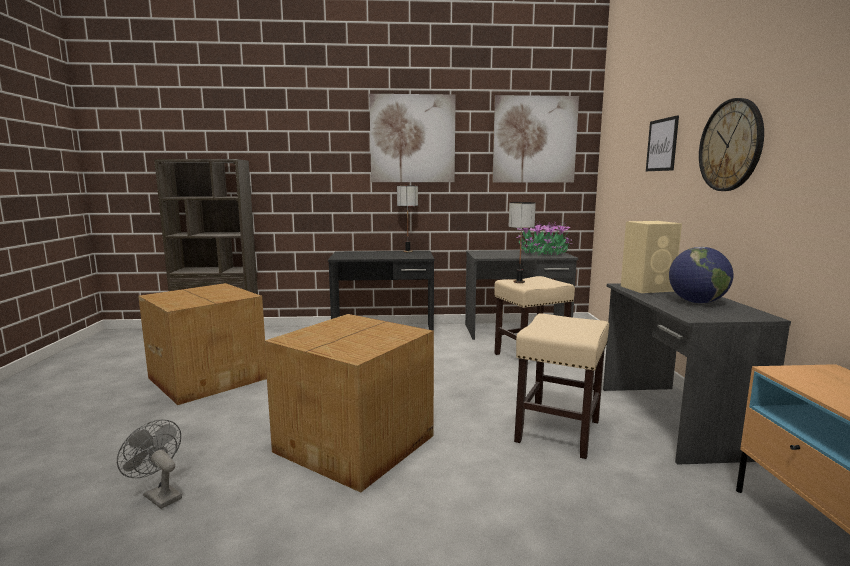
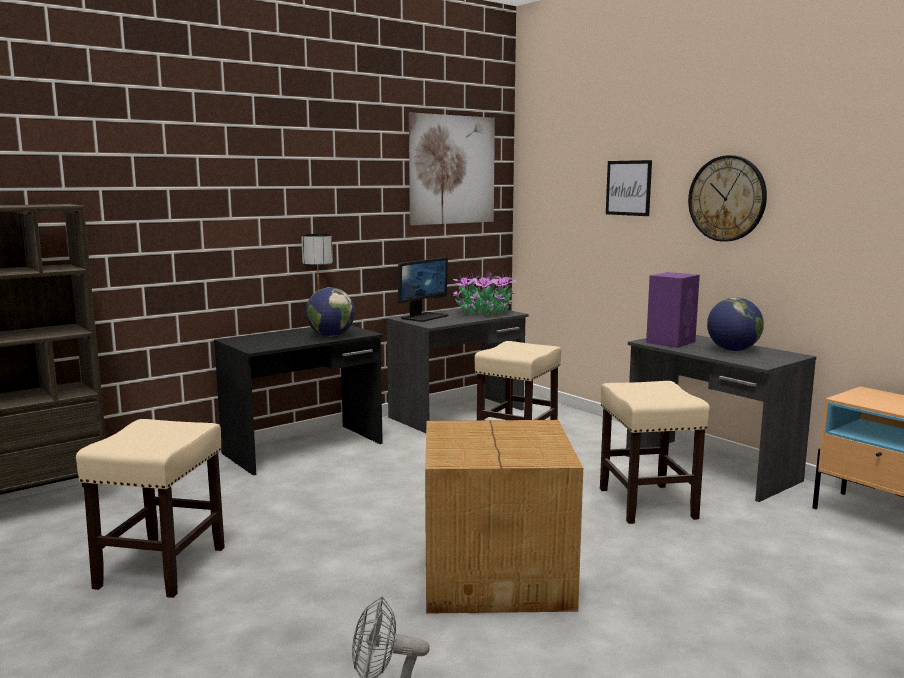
camera: 35 degrees left, 0 degrees up
(208, 377) = (162, 566): cardboard box -> beige stool
(400, 256) = (331, 335): none -> globe
(412, 139) = (314, 168): picture -> none
(492, 252) = (424, 317): none -> monitor
(519, 282) = (506, 351): table lamp -> none
(648, 288) = (671, 342): beige speaker -> purple speaker

